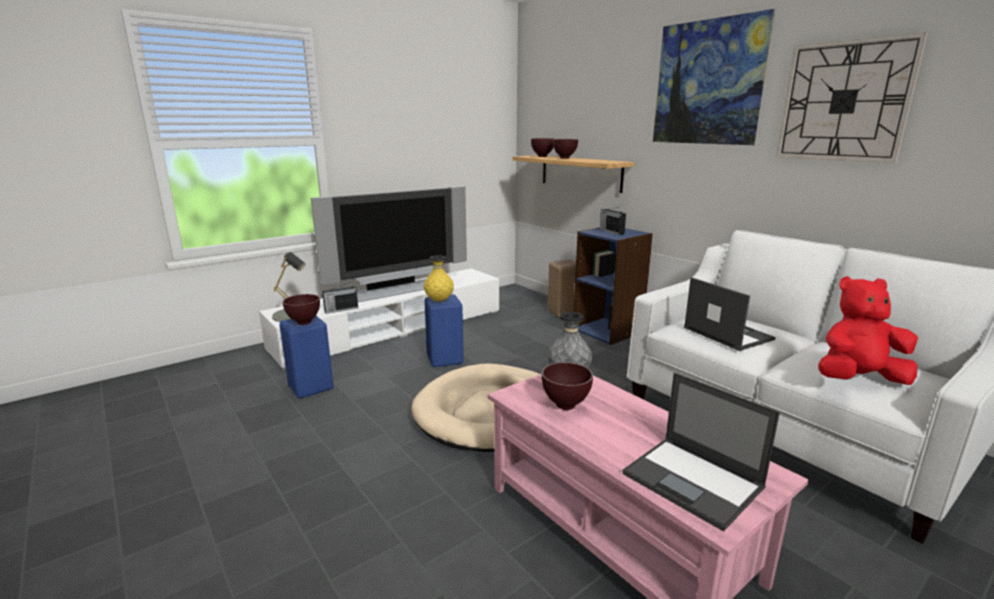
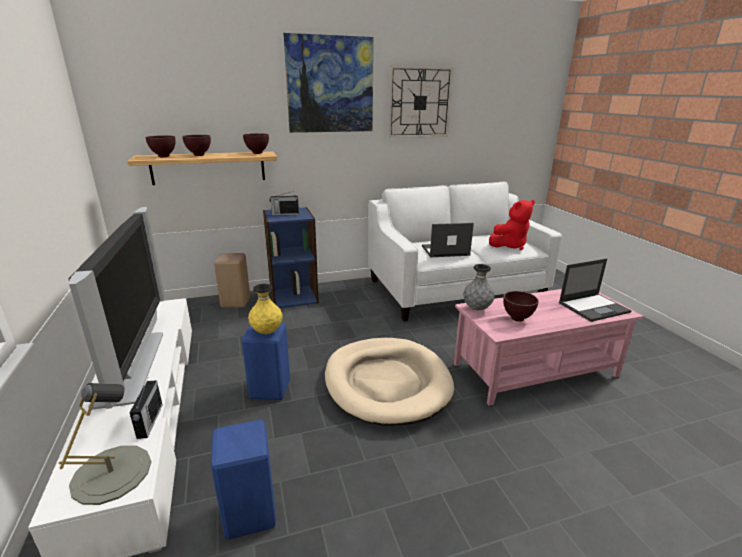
camera: 70 degrees left, 5 degrees up
(304, 323) = (248, 438): brown bowl -> brown bowl (256, 153)
(858, 379) = (509, 245): red plush toy -> red plush toy turned 135 degrees counterclockwise

